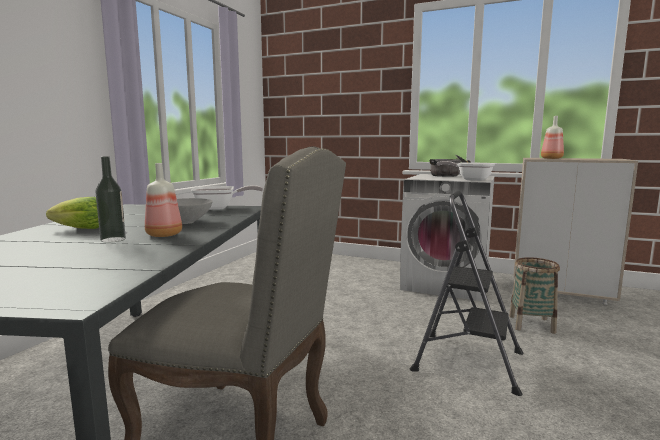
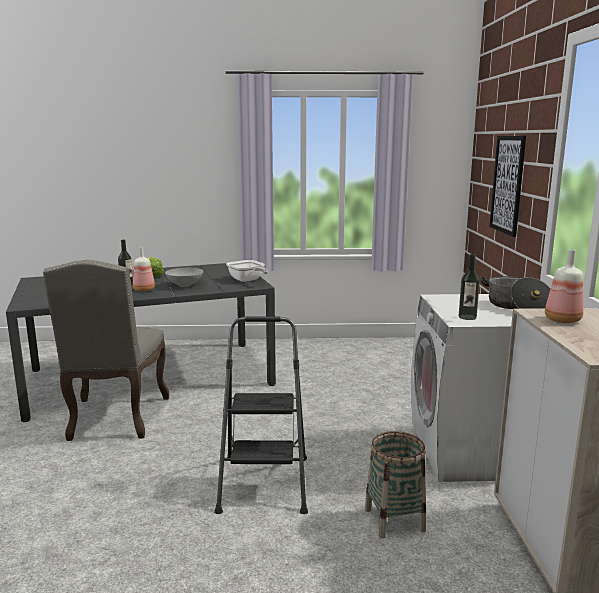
camera: 65 degrees right, 5 degrees up
(340, 110) = (507, 184): none -> picture
(470, 179) = (467, 317): frying pan -> bottle

